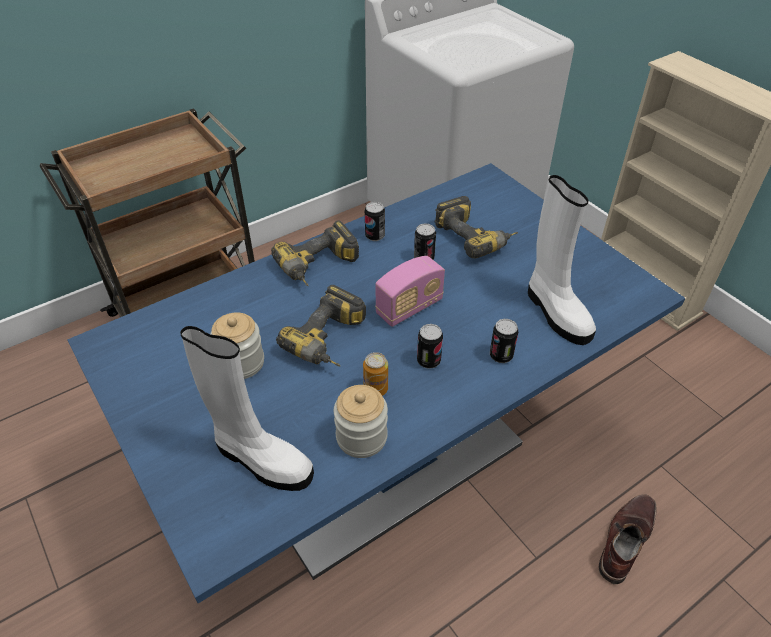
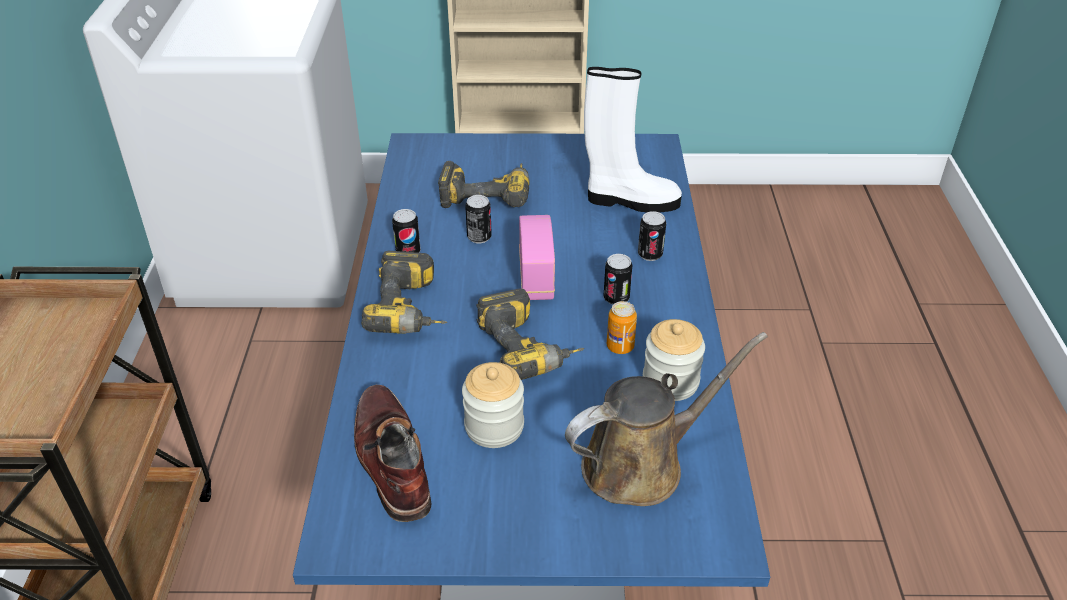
camera: 55 degrees left, 5 degrees down
(260, 460) = (641, 464): white boot -> brown watering can
(625, 540) = (750, 374): brown boot -> brown boot (391, 460)

